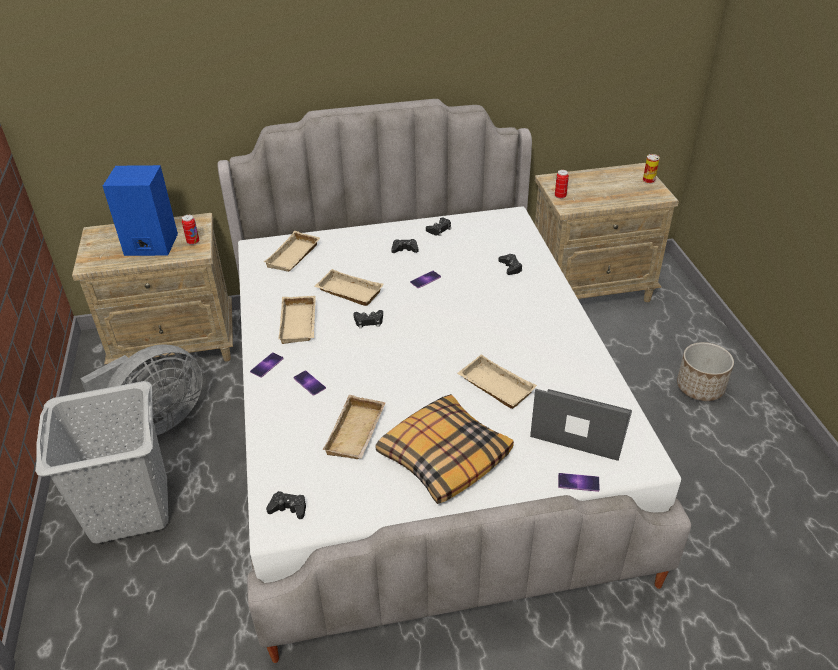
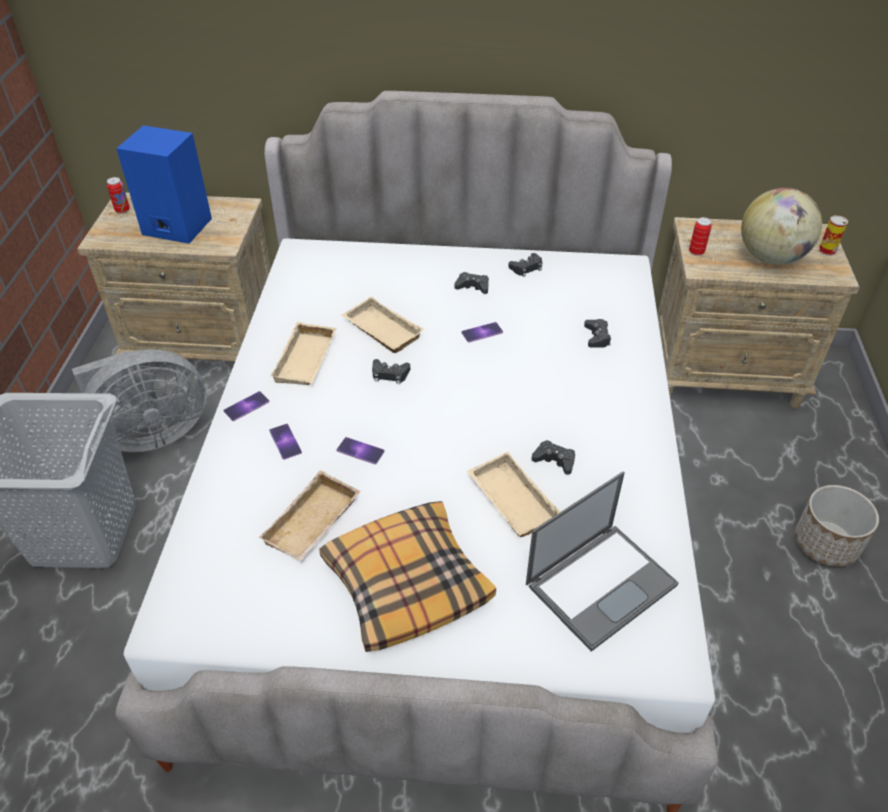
camera: 15 degrees right, 5 degrees up
(193, 242) = (224, 232): can -> can (122, 210)
(288, 508) = (190, 605): black game controller -> black game controller (554, 460)
(294, 257) = (337, 271): beige tray -> none
(578, 482) = (566, 668): phone -> phone (360, 451)
(579, 425) = (601, 583): laptop -> laptop turned 105 degrees clockwise
(612, 191) = (771, 257): none -> globe

